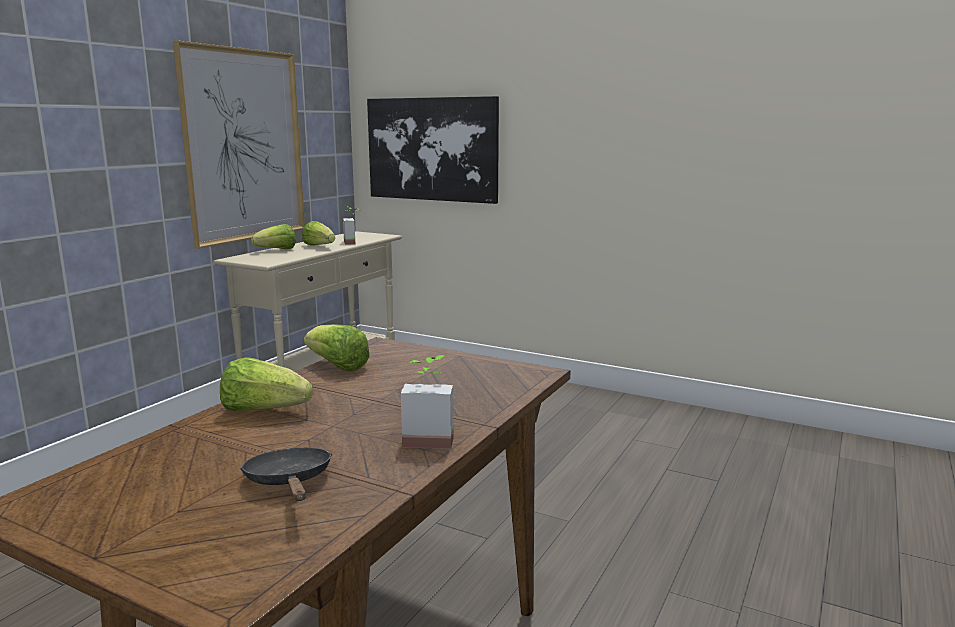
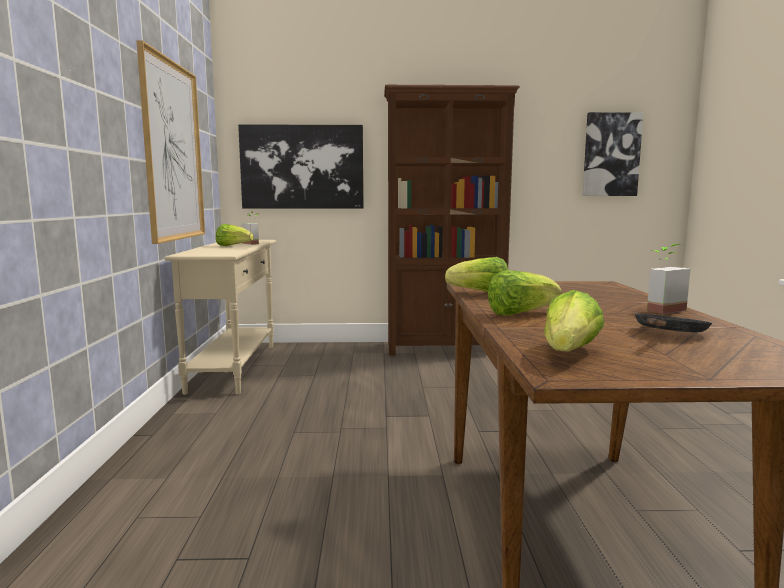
camera: 30 degrees left, 5 degrees down
(277, 250) = (203, 249): lettuce -> lettuce (569, 353)
(290, 482) = (668, 333): black frying pan -> black frying pan turned 90 degrees clockwise
(576, 398) = (445, 349): none -> brown bookcase
(864, 137) = (611, 155): none -> picture

